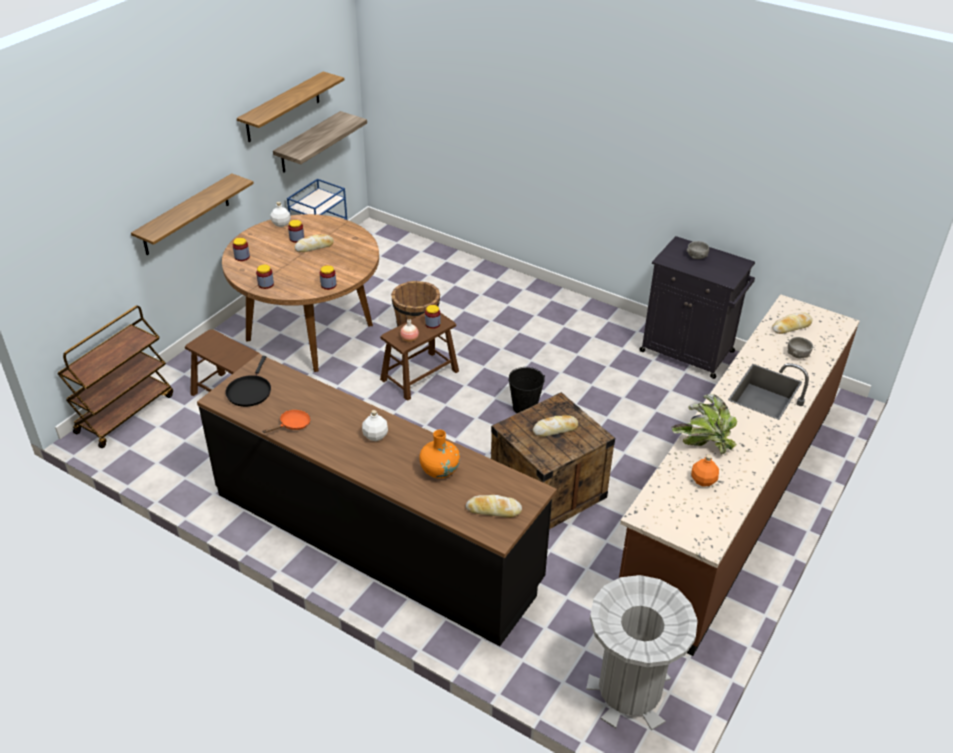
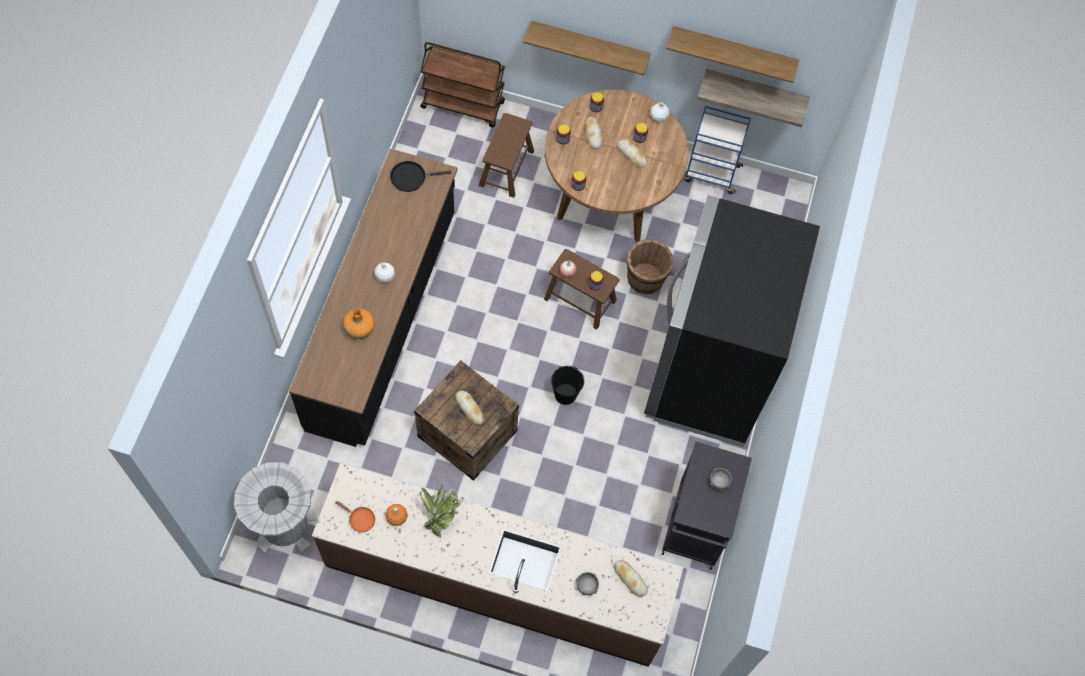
camera: 70 degrees right, 25 degrees up
(292, 425) = (381, 218): orange frying pan -> orange frying pan (359, 519)
(493, 510) = (328, 374): bread -> bread (593, 134)
(533, 312) = (708, 373): none -> black fridge

